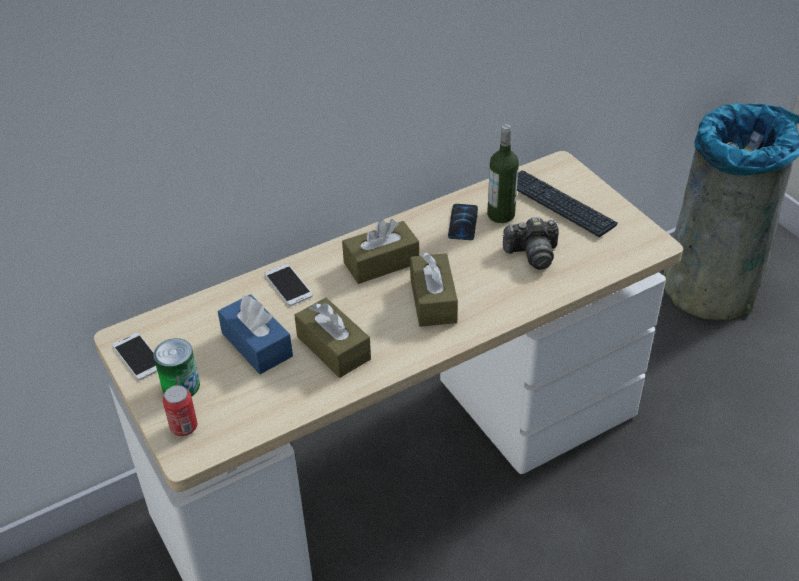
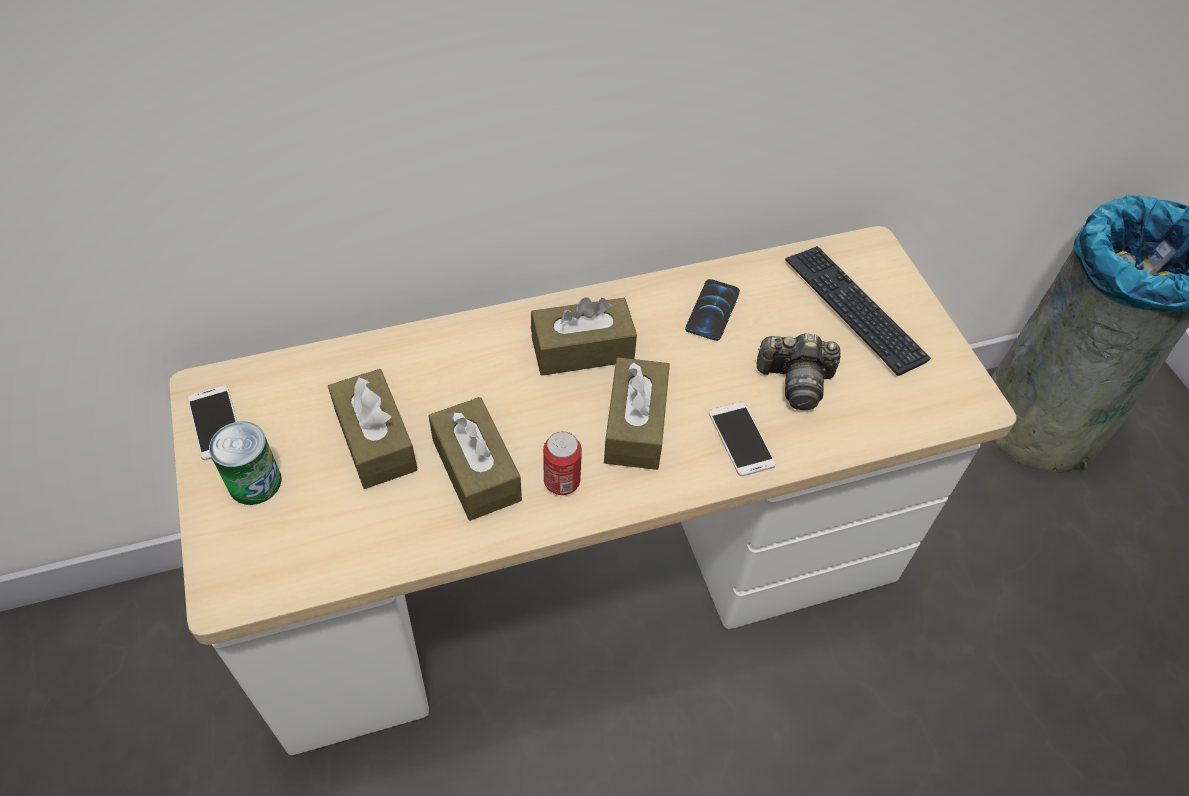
camera: 10 degrees right, 10 degrees up
(184, 427) = (236, 549): can -> can (562, 481)
(257, 344) = (375, 440): blue tissue box -> brown tissue box
(288, 285) = (447, 356): phone -> phone (741, 439)
(501, 214) = (769, 309): bottle -> none

